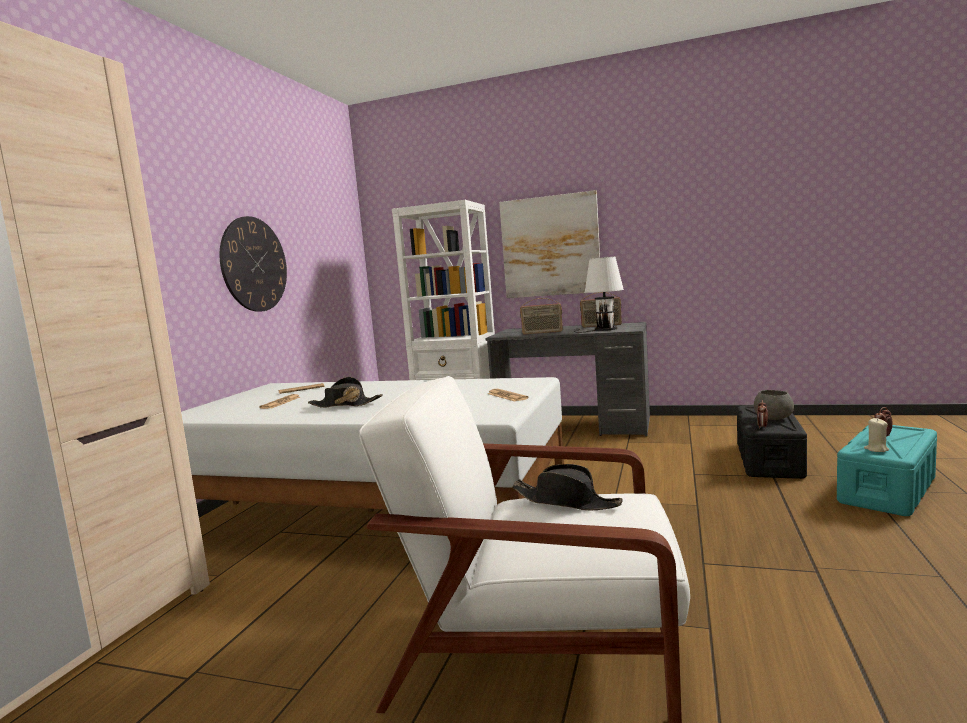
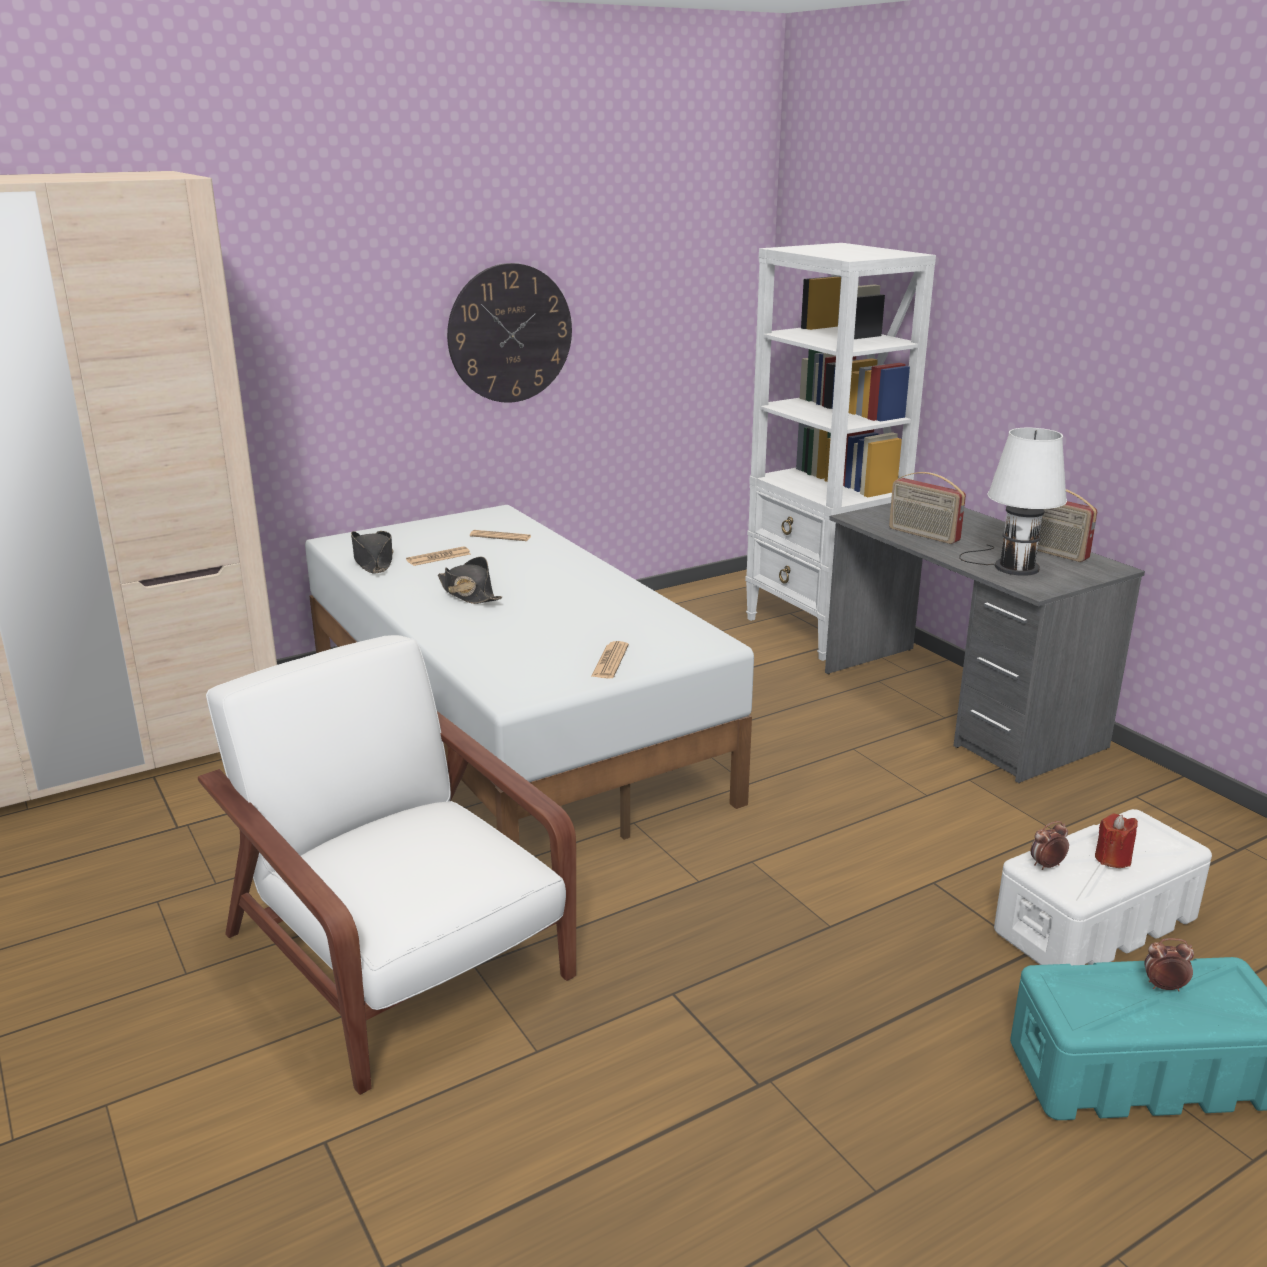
camera: 40 degrees right, 15 degrees up
(550, 246) = (1026, 365): picture -> none
(566, 501) = (444, 836): black hat -> black hat (373, 561)
(769, 460) = (1094, 925): black storage box -> white storage box
(772, 417) = (1112, 859): grey bowl -> red candle
(876, 449) = (1083, 996): beige candle -> none

